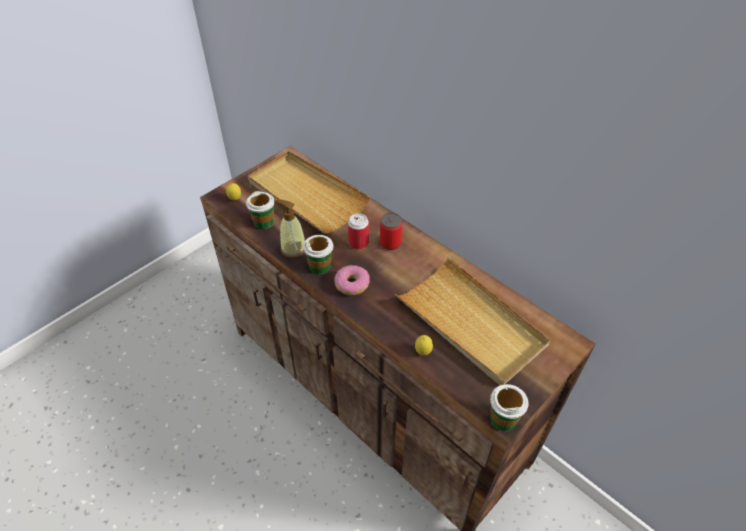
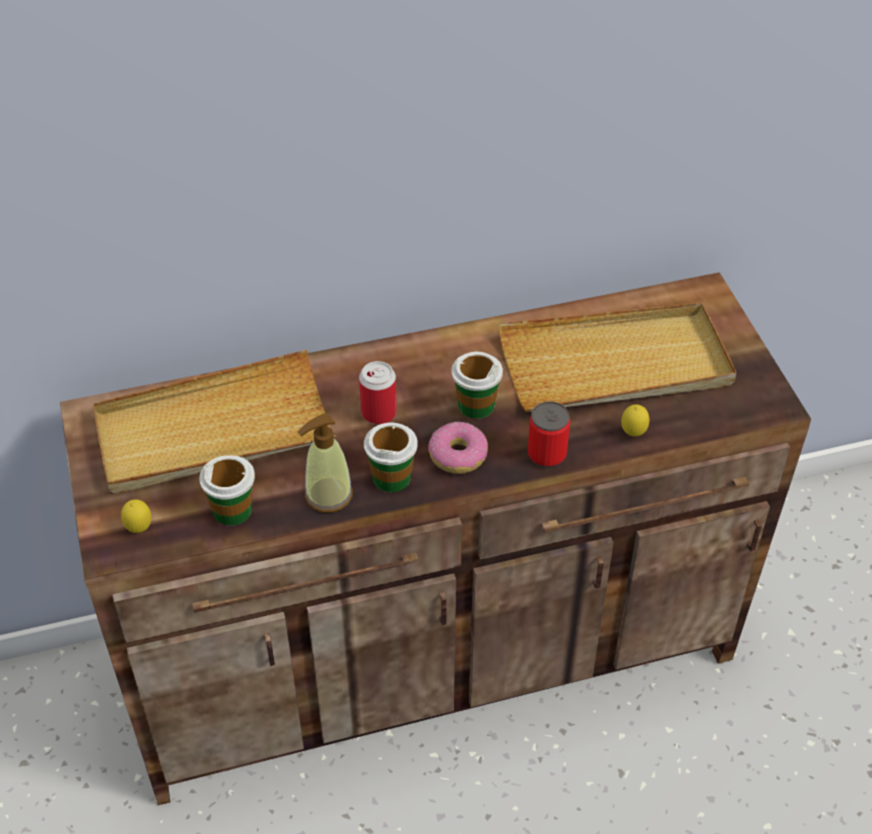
camera: 60 degrees left, 0 degrees up
(390, 243) = (407, 377): can -> can (546, 454)
(503, 419) = (777, 406): cup -> cup (476, 405)

